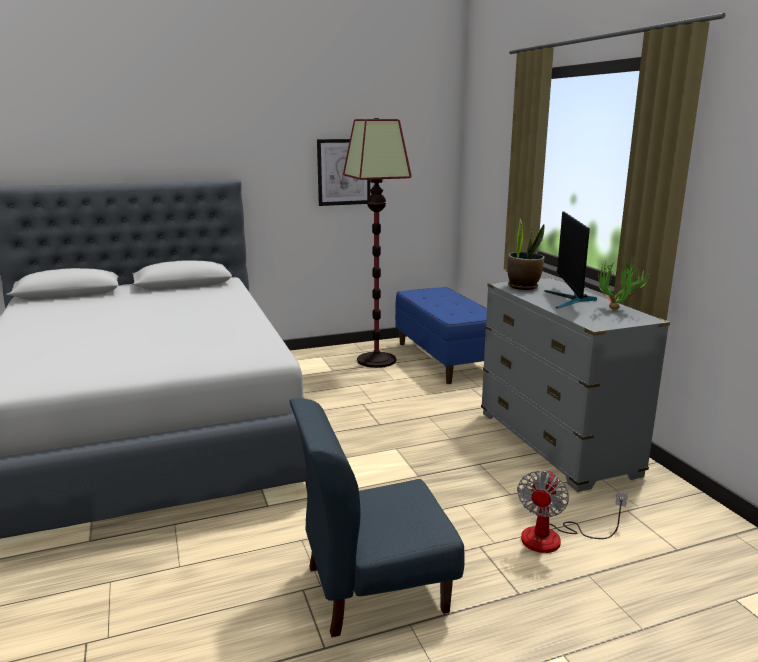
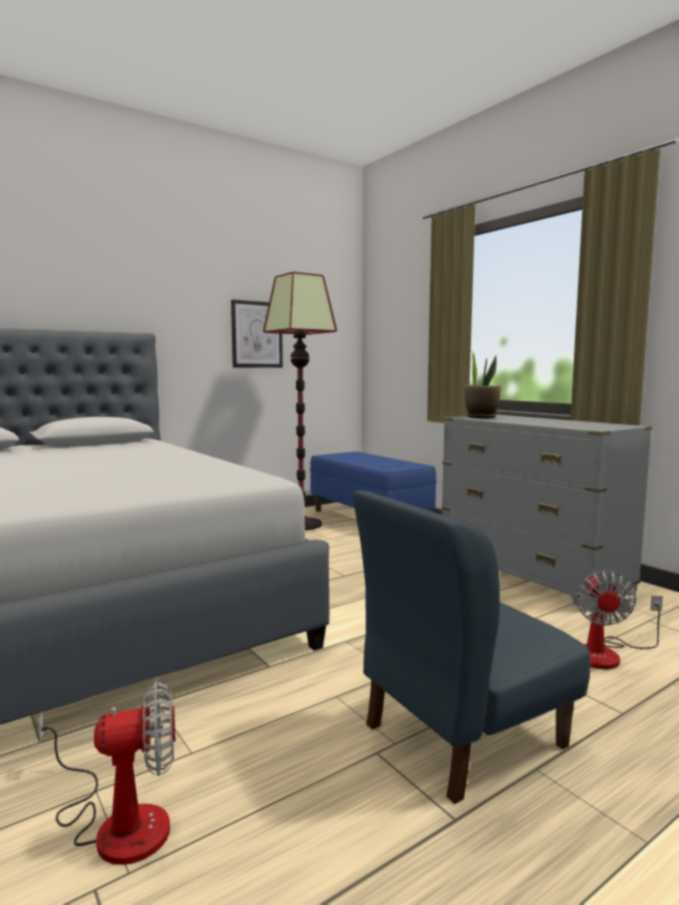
camera: 15 degrees left, 10 degrees down
(114, 605) = (117, 822): none -> fan
(570, 299) = (539, 421): monitor -> none
(617, 311) = (594, 423): potted plant -> none

